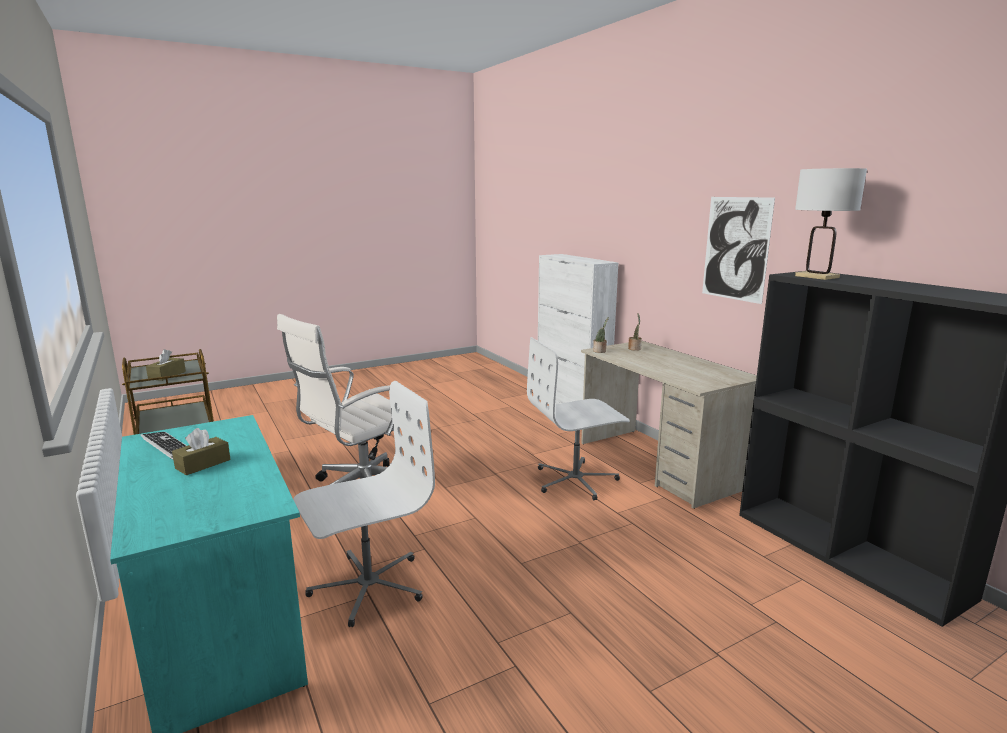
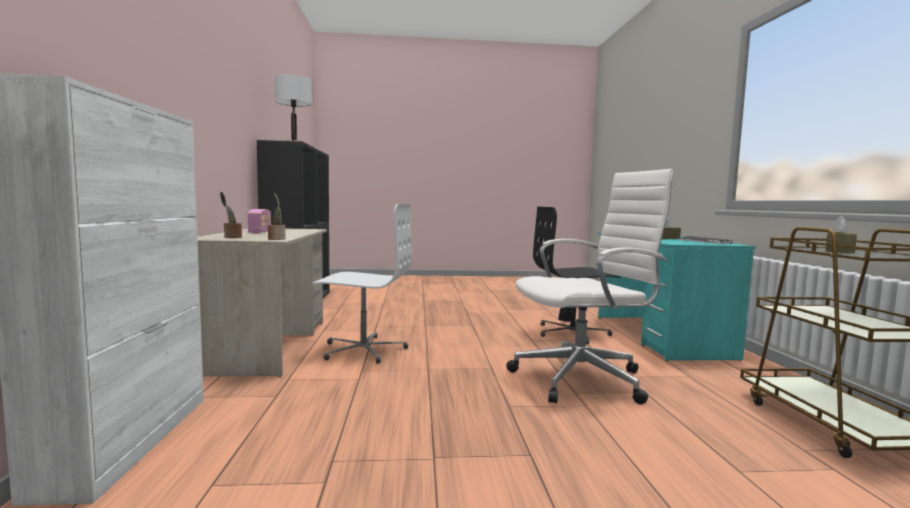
camera: 155 degrees left, 10 degrees down
(367, 586) = (572, 333): white office chair -> black office chair
(676, 363) = (260, 232): none -> radio
(736, 248) = (226, 118): picture -> none

